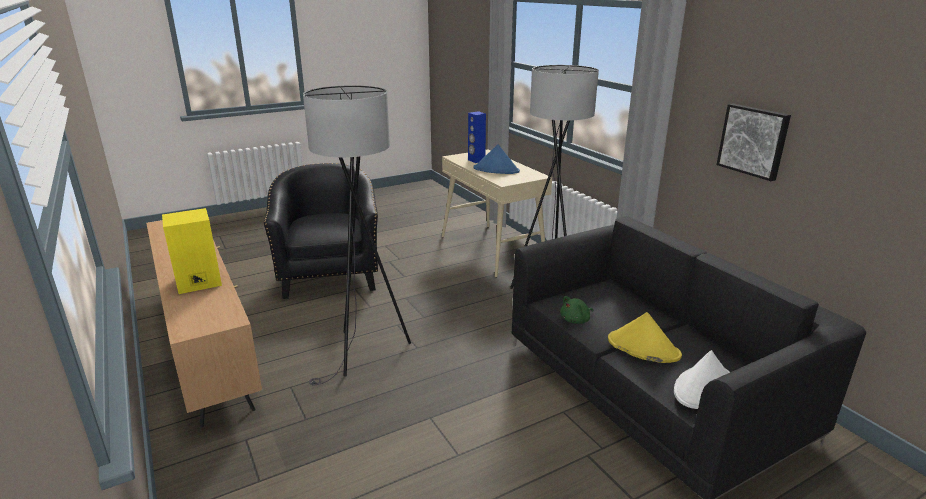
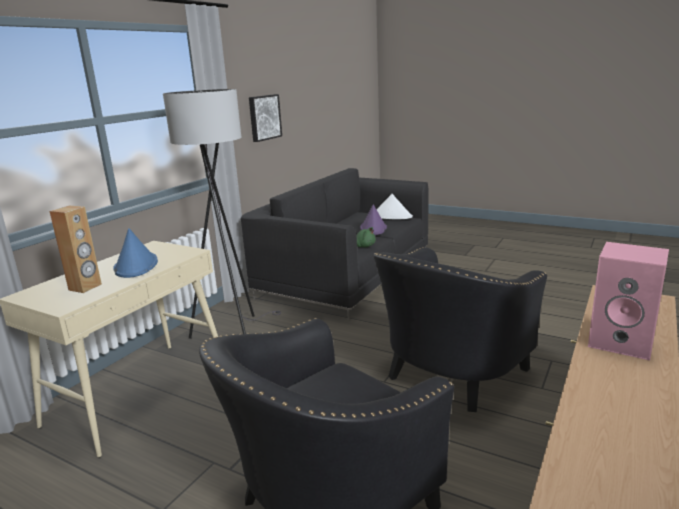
camera: 120 degrees left, 5 degrees down
(198, 283) = (622, 342): yellow speaker -> pink speaker
(364, 354) = (449, 375): grey floor lamp -> black armchair
(476, 160) = (85, 287): blue speaker -> brown speaker
(643, 347) = (373, 228): yellow hat -> purple hat

